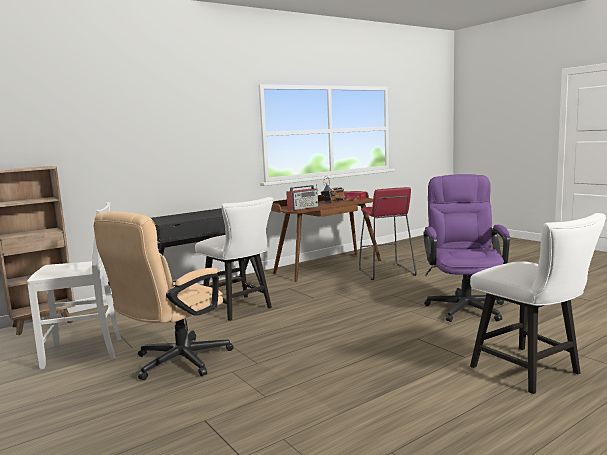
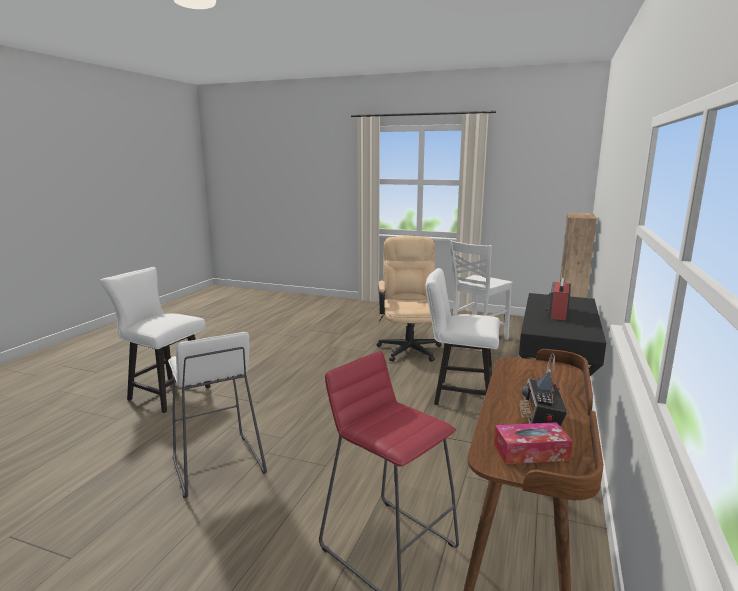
camera: 145 degrees right, 5 degrees up
(303, 208) = (520, 373): radio -> radio (558, 313)
(464, 306) = (217, 465): purple office chair -> white stool

